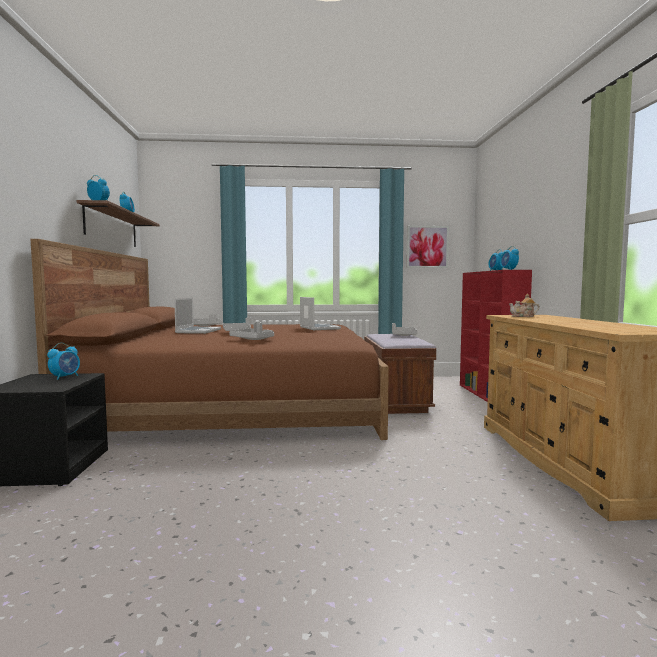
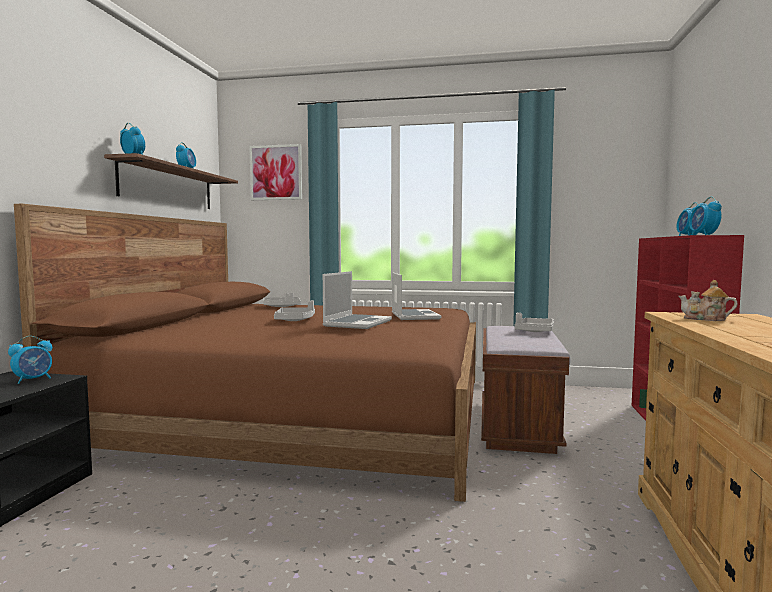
camera: 15 degrees right, 0 degrees up
(198, 331) = (256, 316): laptop -> laptop (357, 323)
(253, 339) = (293, 335): grey tray -> none
(427, 247) = (590, 200): picture -> picture (276, 172)

